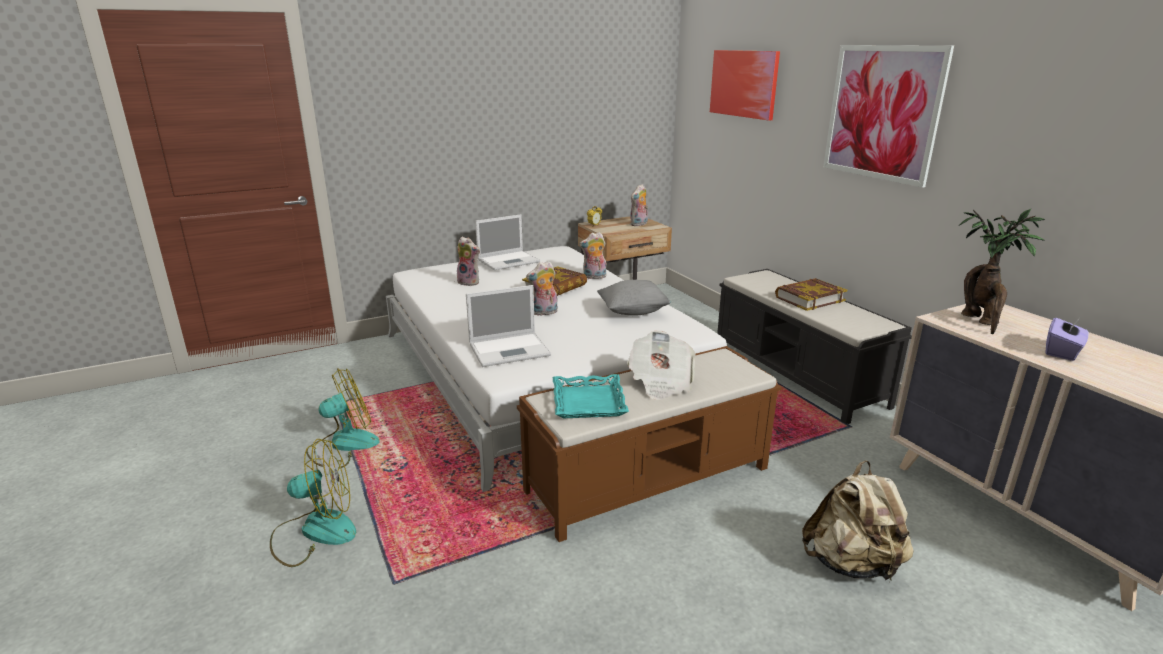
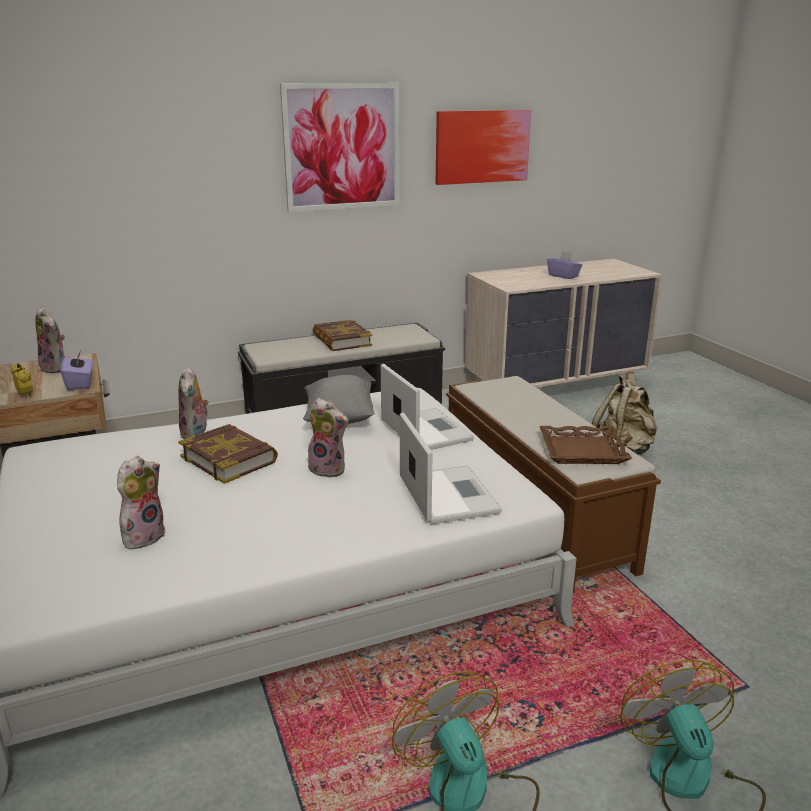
camera: 85 degrees left, 0 degrees up
(509, 260) = (65, 493): laptop -> laptop (424, 430)
(544, 313) = (329, 469): plush toy -> plush toy turned 45 degrees counterclockwise
(588, 402) = (582, 451): turquoise tray -> brown tray
(616, 232) = (80, 383): none -> purple tissue box
(660, 382) = (534, 417): newspaper -> none
(744, 83) = (127, 135): picture -> picture (482, 146)
(980, 322) = (515, 281): potted plant -> none

